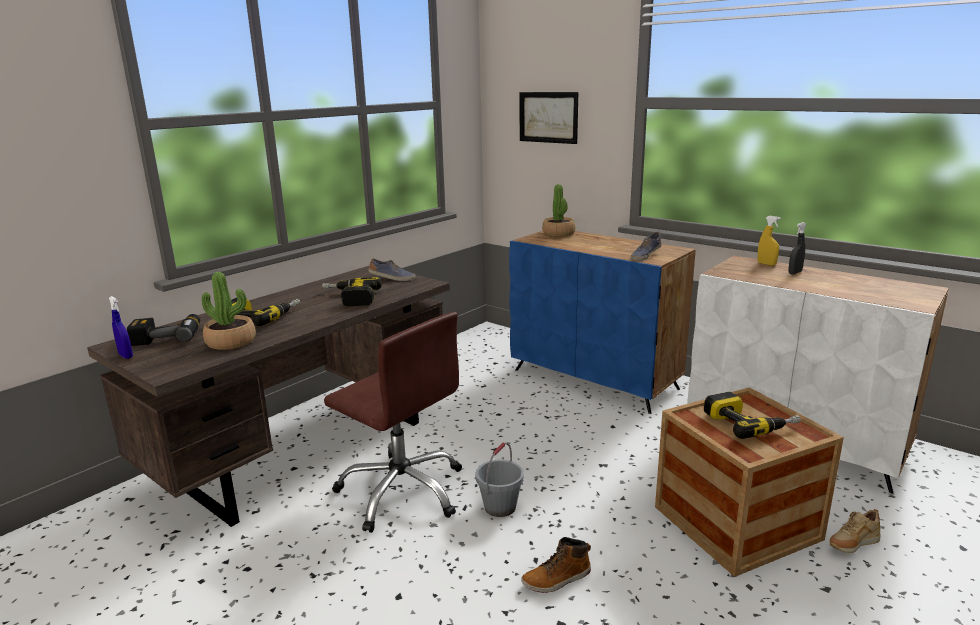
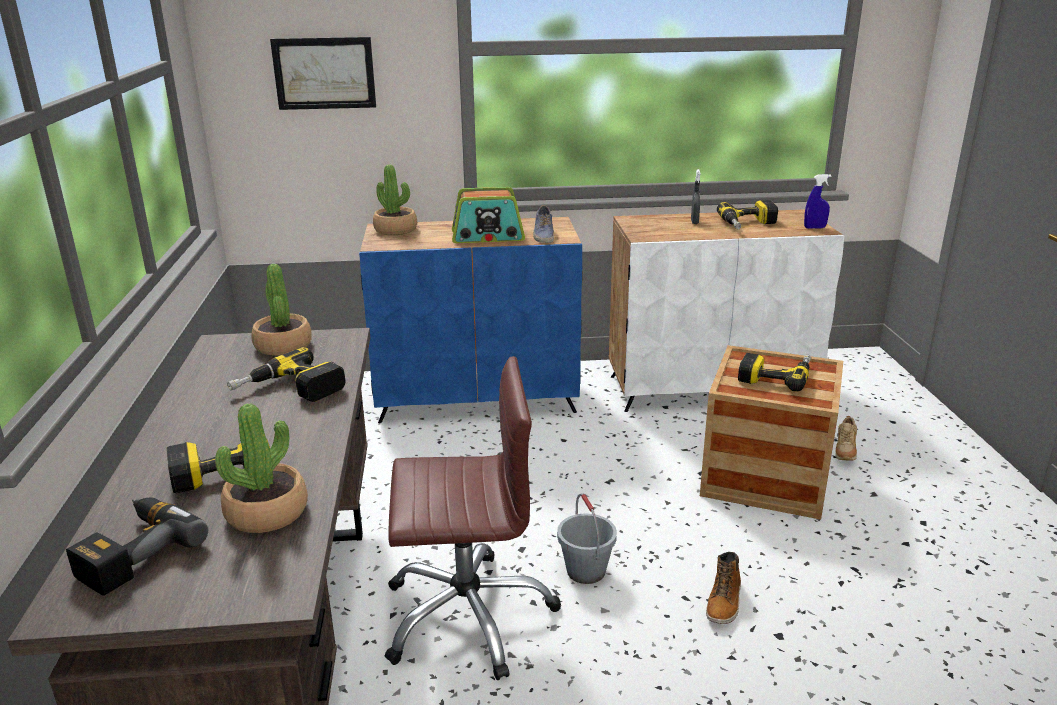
camera: 45 degrees left, 5 degrees up
(126, 356) = (137, 612): blue spray bottle -> blue spray bottle (814, 228)
(392, 279) = (283, 346): shoe -> potted plant
(606, 248) = (488, 236): none -> radio
(766, 264) = (657, 218): yellow spray bottle -> none
(845, 285) = (749, 225): none -> power drill

